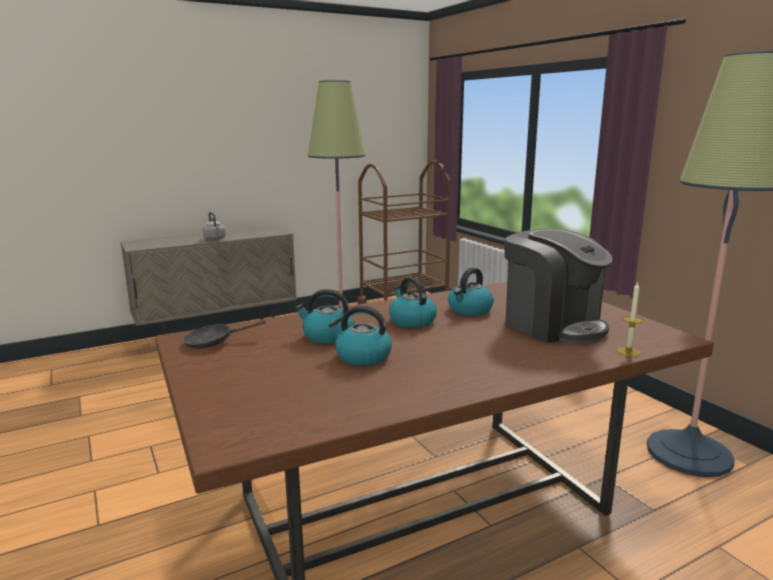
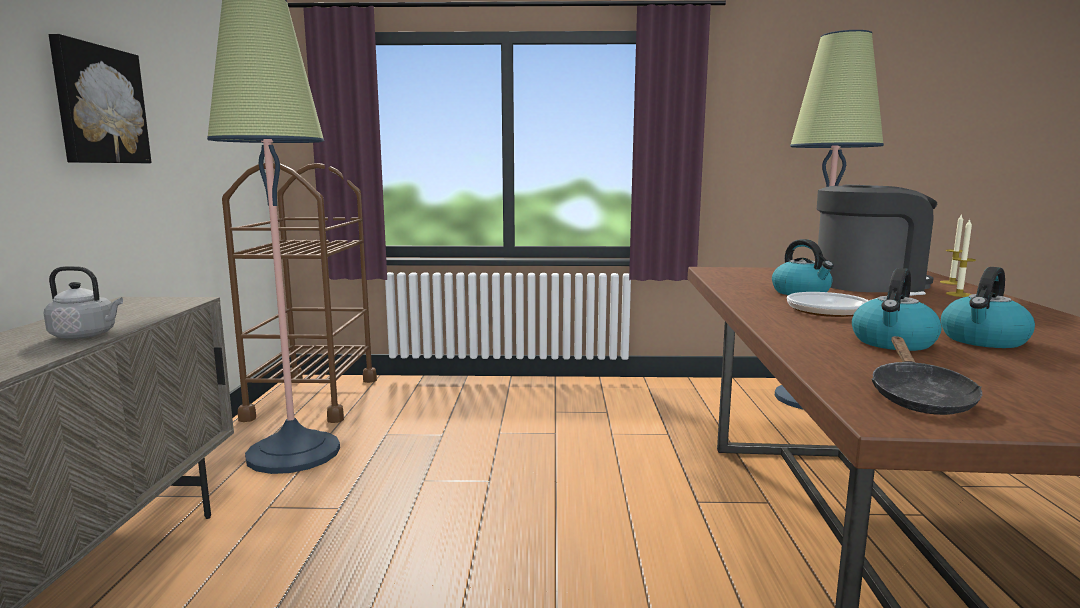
camera: 60 degrees left, 5 degrees down
(279, 139) = (99, 105): none -> picture
(411, 321) = (835, 311): kettle -> frying pan
(555, 353) = (959, 294): none -> candle

